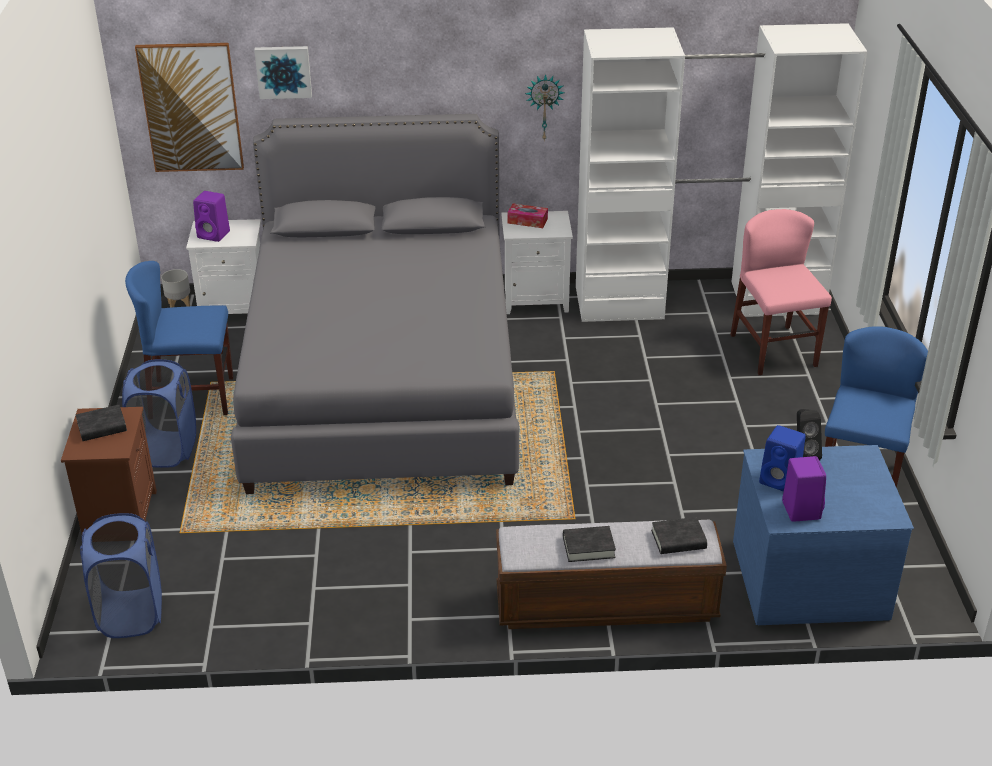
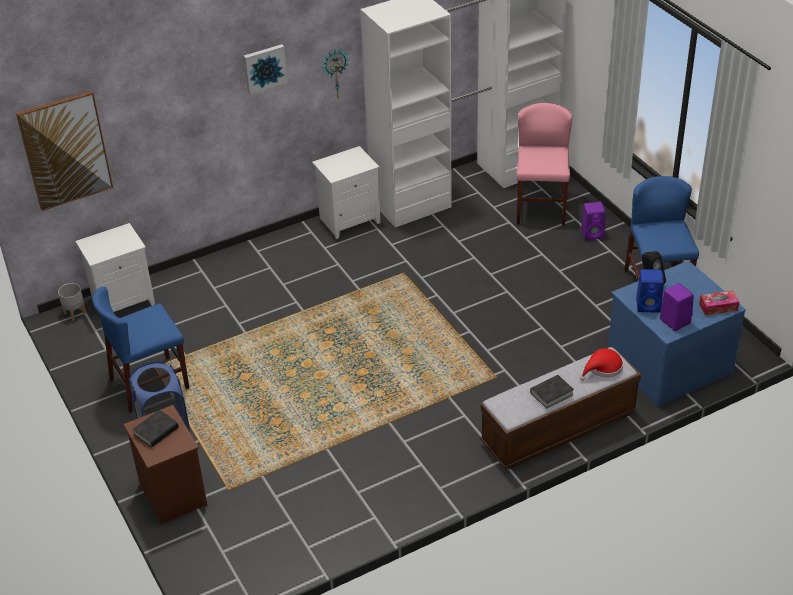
camera: 25 degrees left, 5 degrees up
(131, 614) = (242, 561): blue laundry basket -> none
(214, 235) = (104, 247): purple speaker -> purple speaker (593, 233)
(283, 71) = (137, 101): picture -> picture (264, 68)
(382, 381) = (286, 322): grey bed -> none
(527, 221) = (337, 163): tissue box -> tissue box (718, 307)
(678, 540) = (603, 368): black book -> red hat
(773, 350) = (540, 208): pink chair -> pink chair turned 45 degrees clockwise

